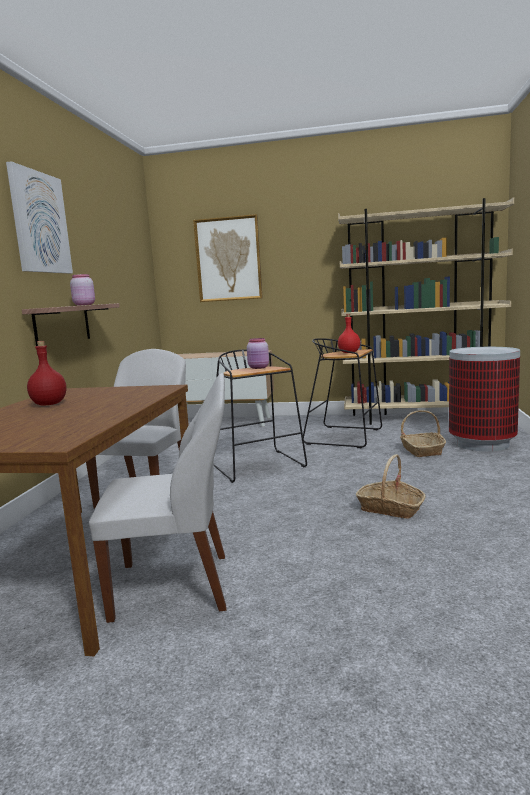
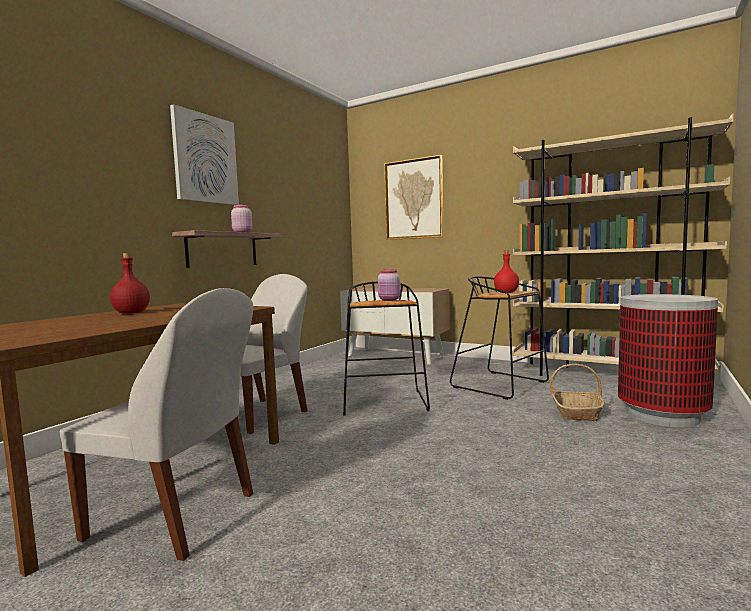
camera: 20 degrees right, 5 degrees down
(390, 508) = (477, 476): basket -> none

